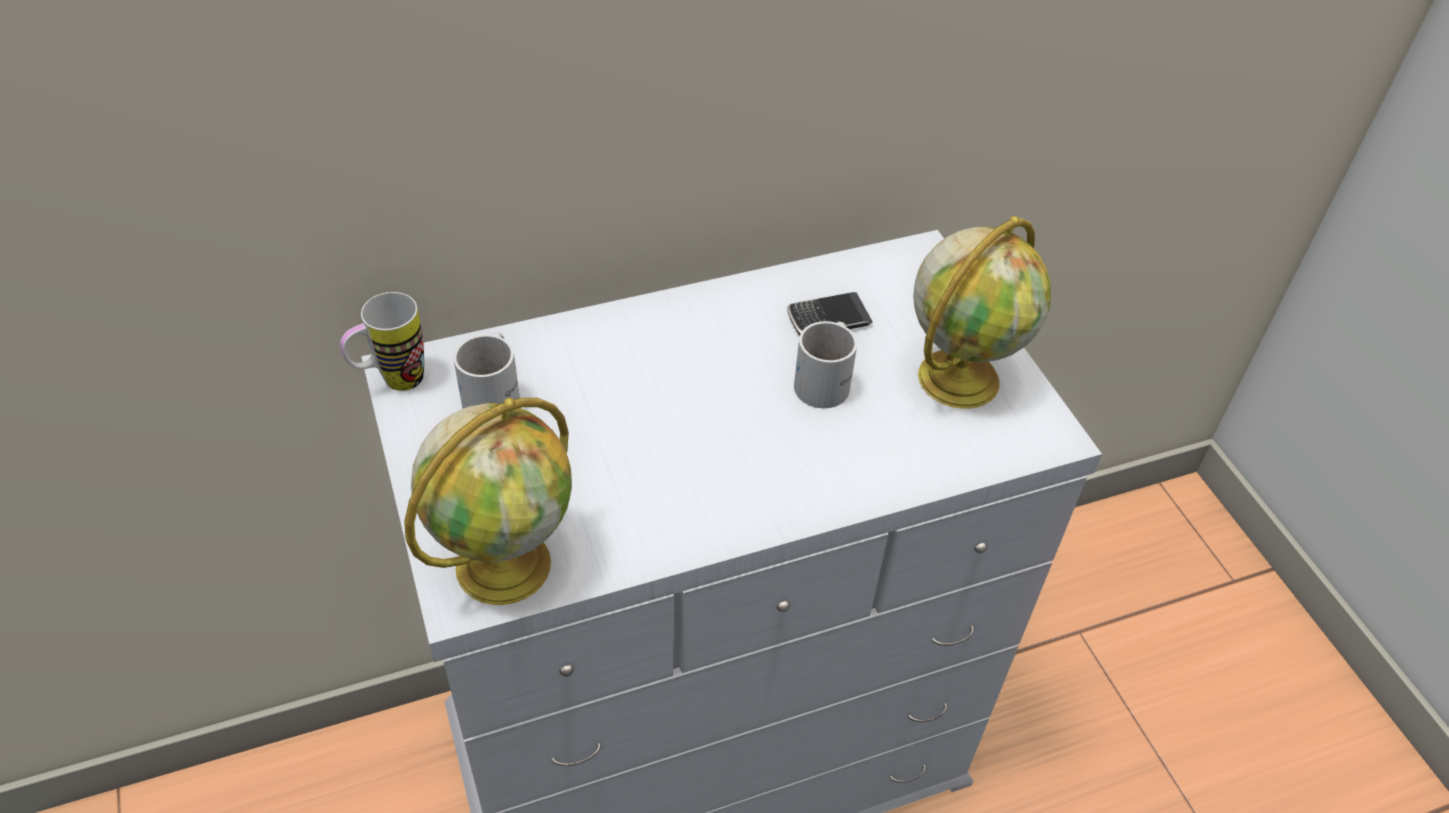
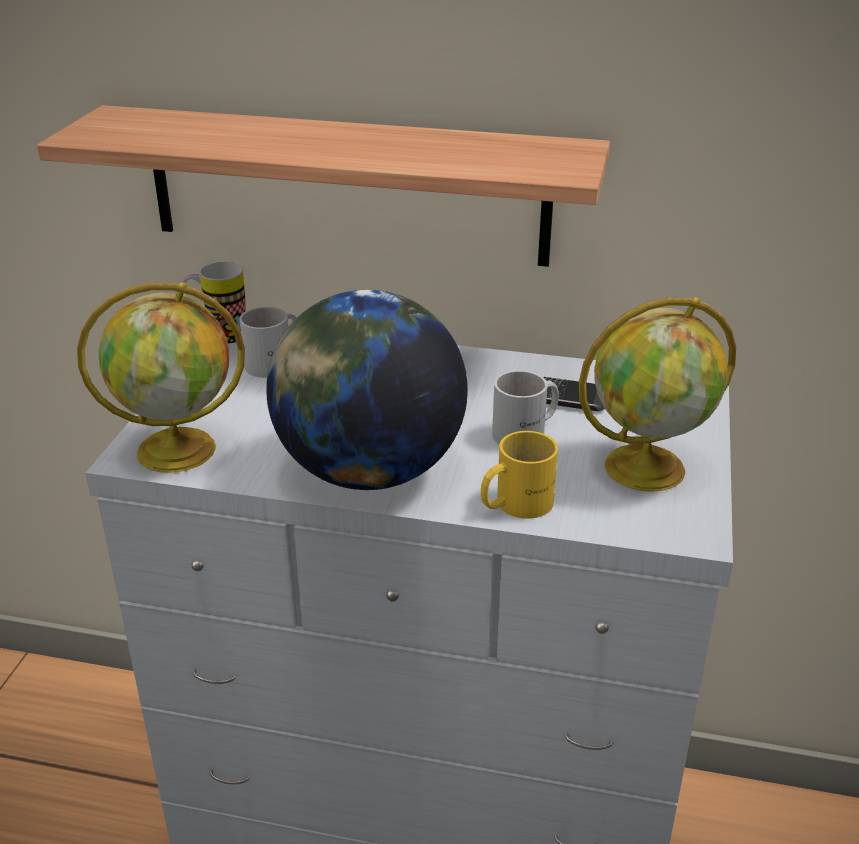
camera: 35 degrees right, 15 degrees down
(509, 157) = (347, 186): none -> shelf
(724, 497) = (368, 471): none -> globe
(886, 473) = (514, 503): none -> yellow mug

